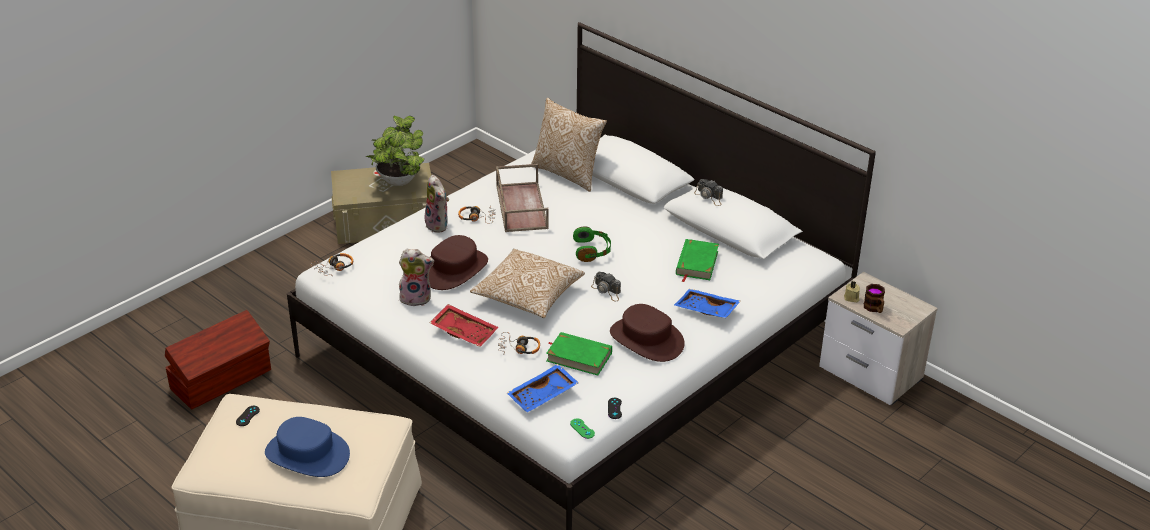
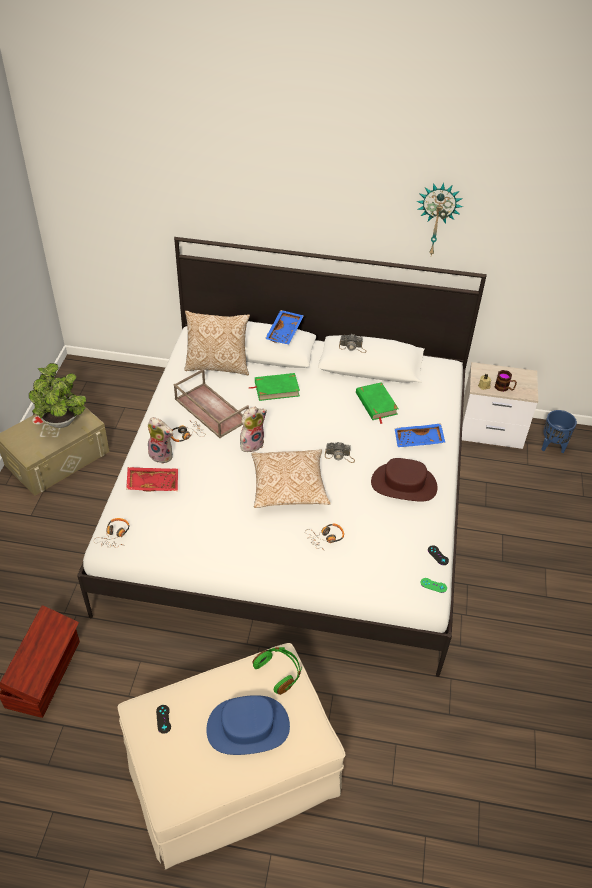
camera: 35 degrees left, 10 degrees up
(416, 298) = (207, 531): plush toy -> plush toy (252, 443)
(454, 269) = (214, 490): brown hat -> none
(464, 331) = (272, 543): red tray -> red tray (153, 483)
(543, 396) = (381, 571): blue tray -> blue tray (285, 332)
(579, 356) = (373, 523): green book -> green book (276, 389)
(592, 251) = (297, 426): green headphones -> green headphones (279, 672)
(828, 66) = (437, 218): none -> wall clock
(932, 419) = (552, 447): none -> blue planter

